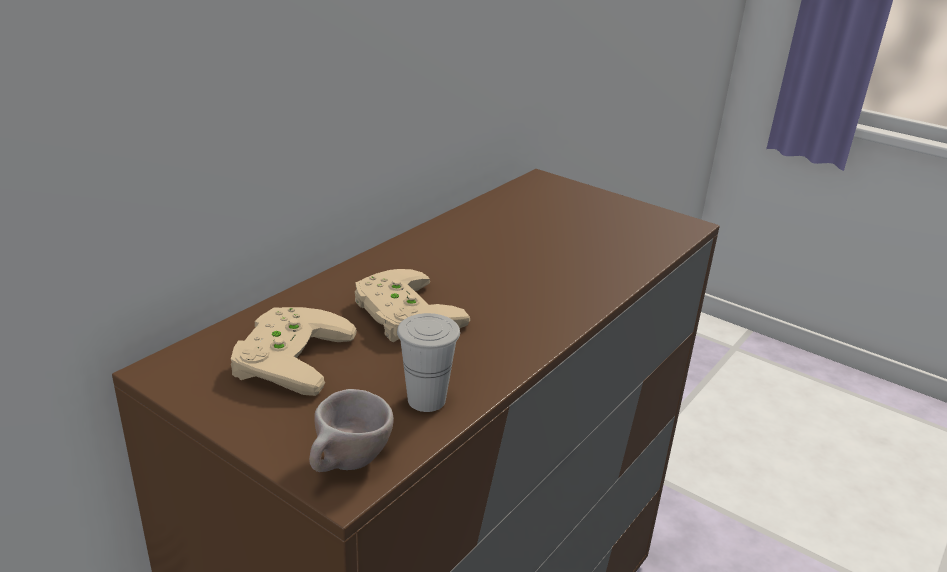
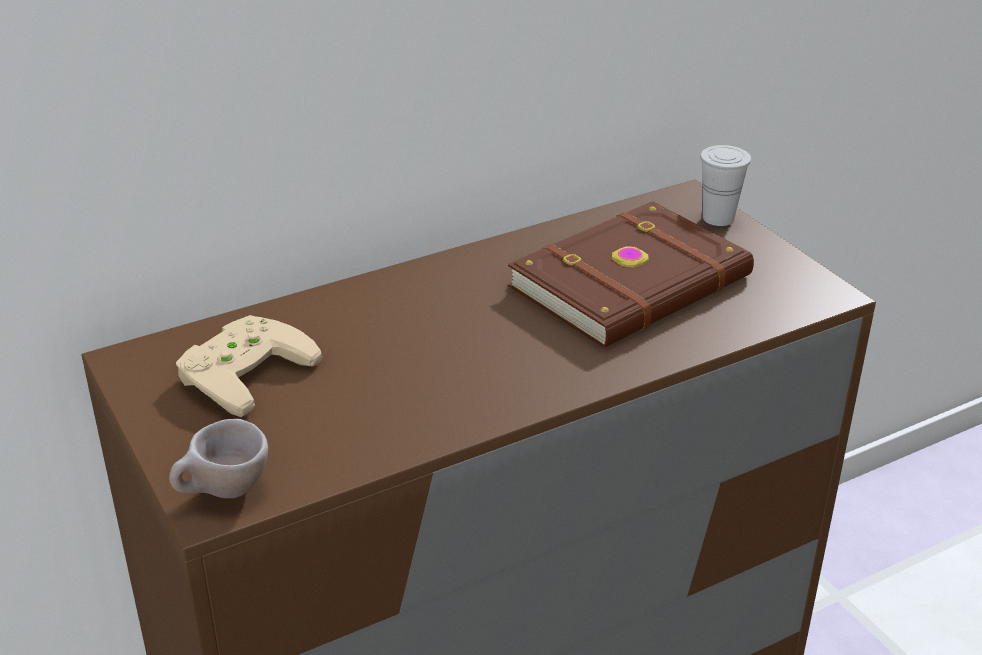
camera: 25 degrees right, 5 degrees up
(400, 314) = (385, 346): beige game controller -> none
(426, 400) = (342, 446): white cup -> white cup (718, 218)
(554, 238) = (634, 283): none -> brown book

